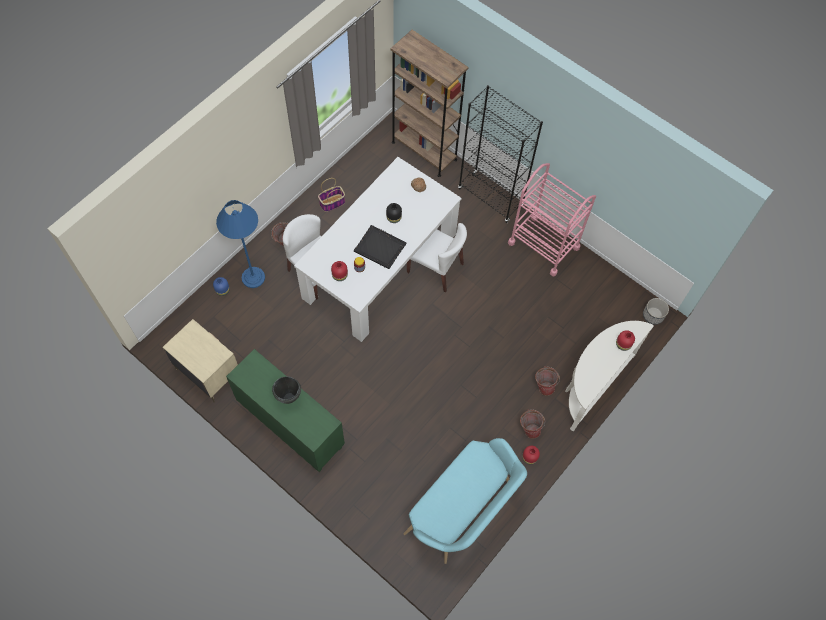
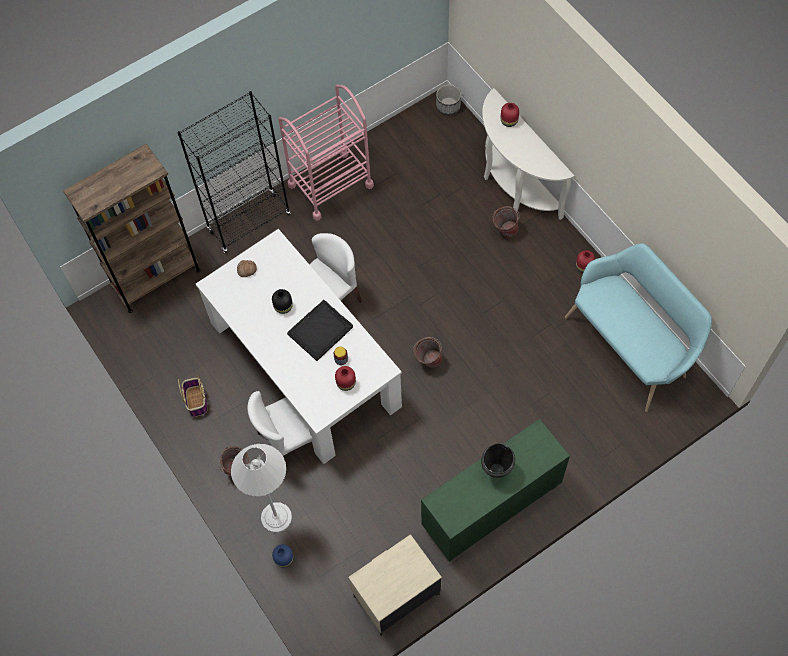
camera: 70 degrees left, 0 degrees up
(253, 277) = (276, 517): blue floor lamp -> white floor lamp
(529, 428) = (550, 258): bucket -> bucket (427, 361)

